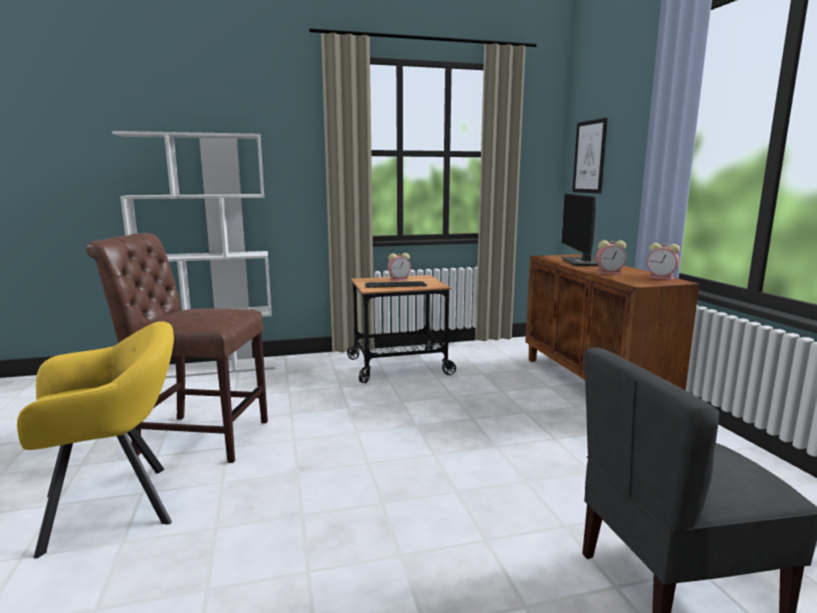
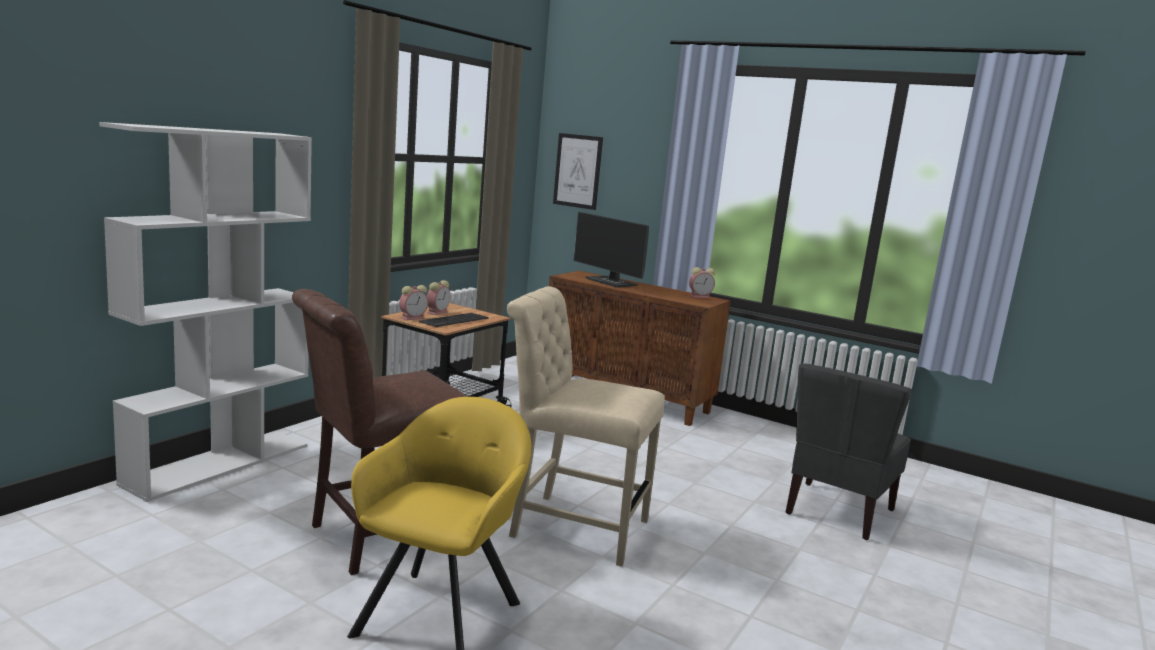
camera: 45 degrees left, 0 degrees up
(329, 478) = (572, 526): none -> beige chair
(610, 273) = (660, 294): alarm clock -> alarm clock (413, 318)

